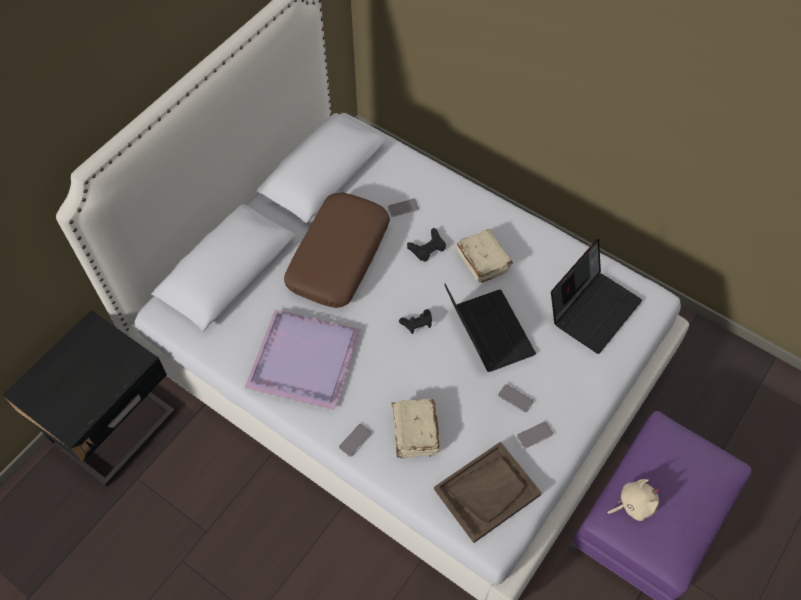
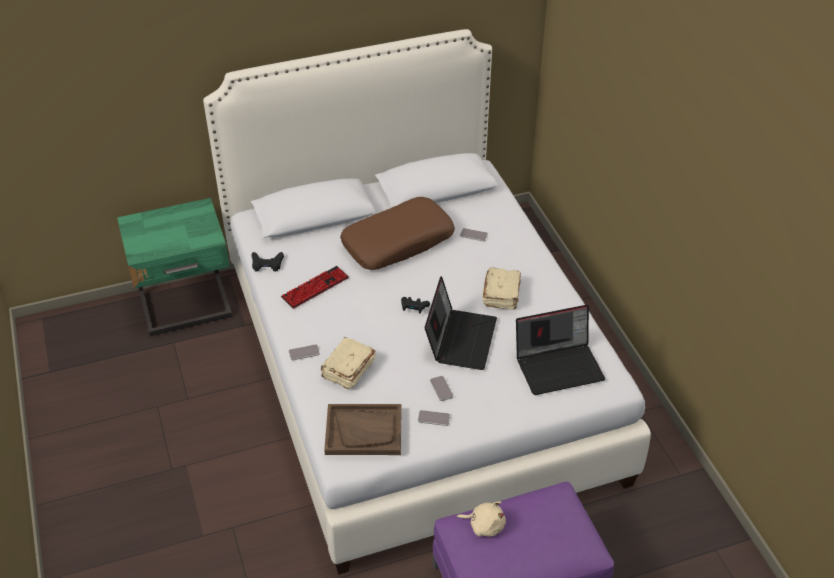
camera: 35 degrees right, 15 degrees down
(118, 430) = (187, 308): black nightstand -> green nightstand
(303, 358) = (315, 288): purple tray -> keyboard
(427, 248) = (467, 267): black game controller -> black game controller (267, 264)

